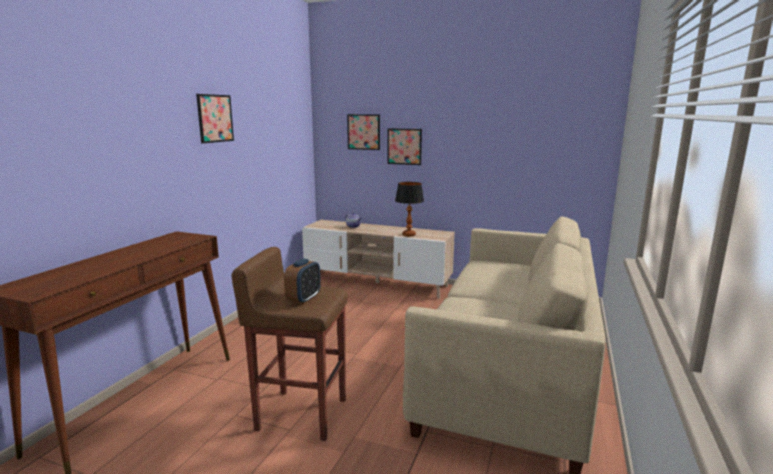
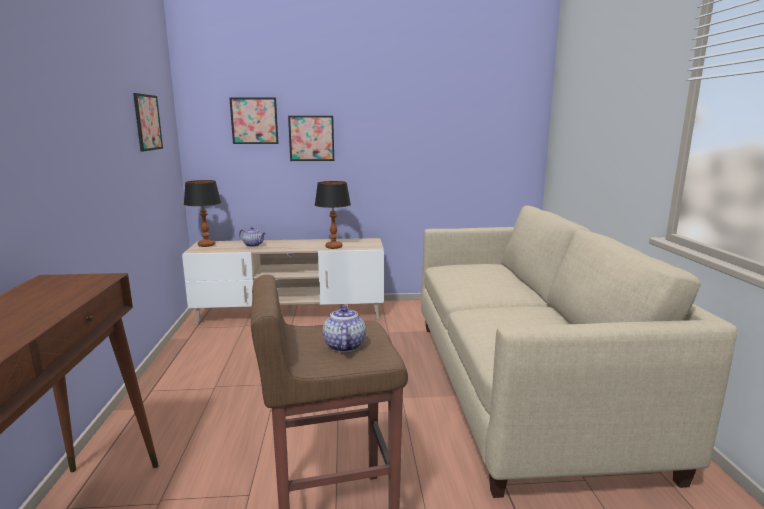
camera: 25 degrees left, 0 degrees up
(215, 118) = (70, 87): picture -> picture (147, 122)
(304, 299) = (344, 345): alarm clock -> teapot
(323, 223) = (206, 245): none -> table lamp

